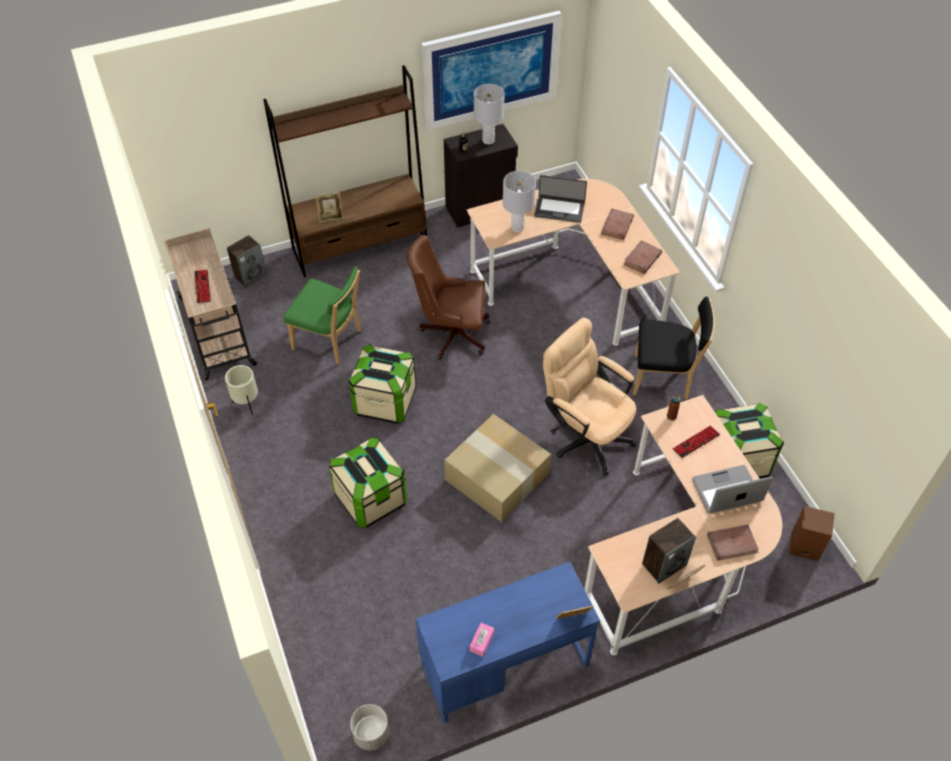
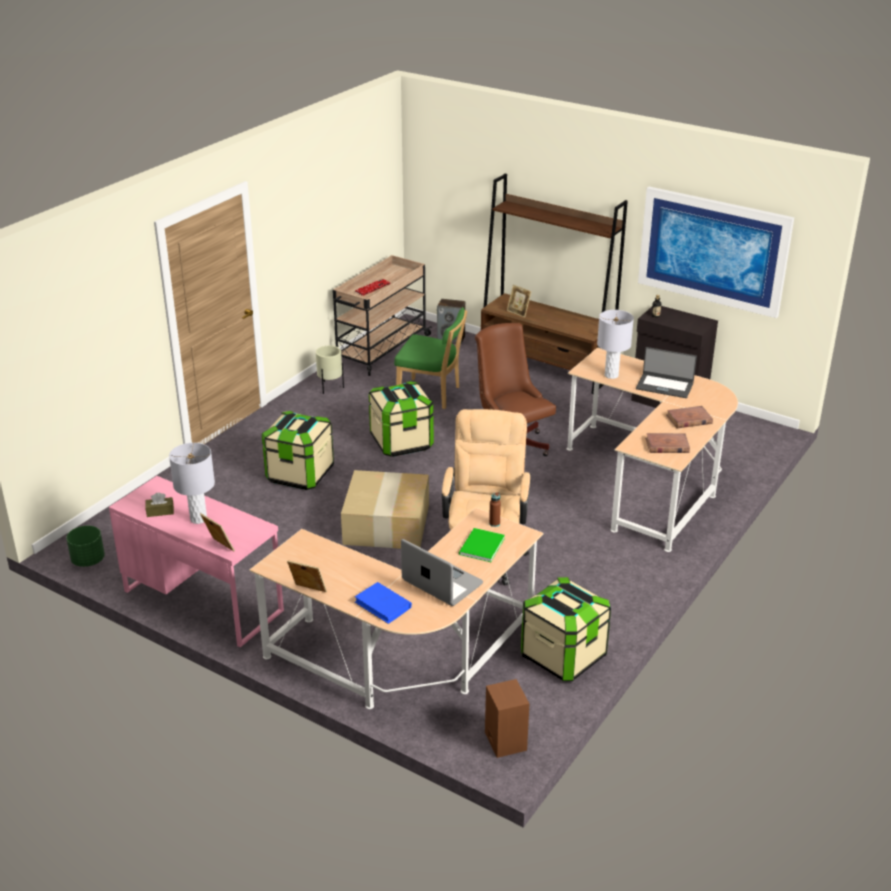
camera: 55 degrees right, 20 degrees down
(330, 341) = (431, 395): green chair -> green chair turned 60 degrees counterclockwise
(371, 734) = (88, 560): grey planter -> green planter
(481, 642) = (160, 511): pink tissue box -> brown tissue box
(488, 140) = (685, 321): grey table lamp -> grey table lamp (198, 519)
(504, 664) = (203, 600): blue desk -> pink desk
(559, 209) = (664, 386): laptop -> laptop turned 45 degrees counterclockwise
(664, 378) = (609, 574): black chair -> none
(664, 564) = (321, 574): speaker -> none
(696, 442) = (480, 547): keyboard -> green book
(732, 543) = (383, 605): brown book -> blue book

